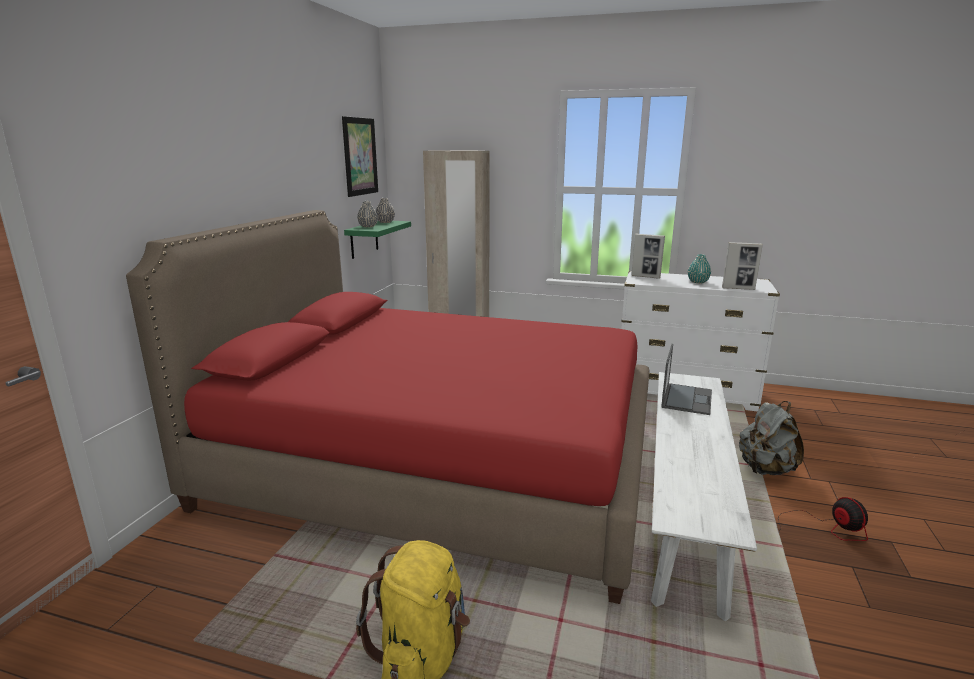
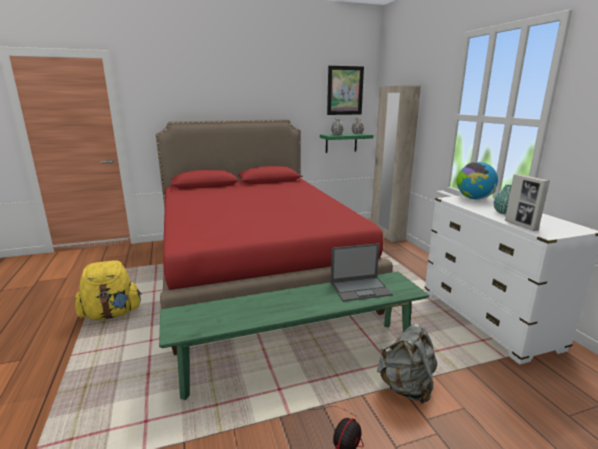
camera: 55 degrees right, 0 degrees up
(645, 277) = (473, 199): picture frame -> globe
(684, 506) = (299, 357): white bench -> green bench

